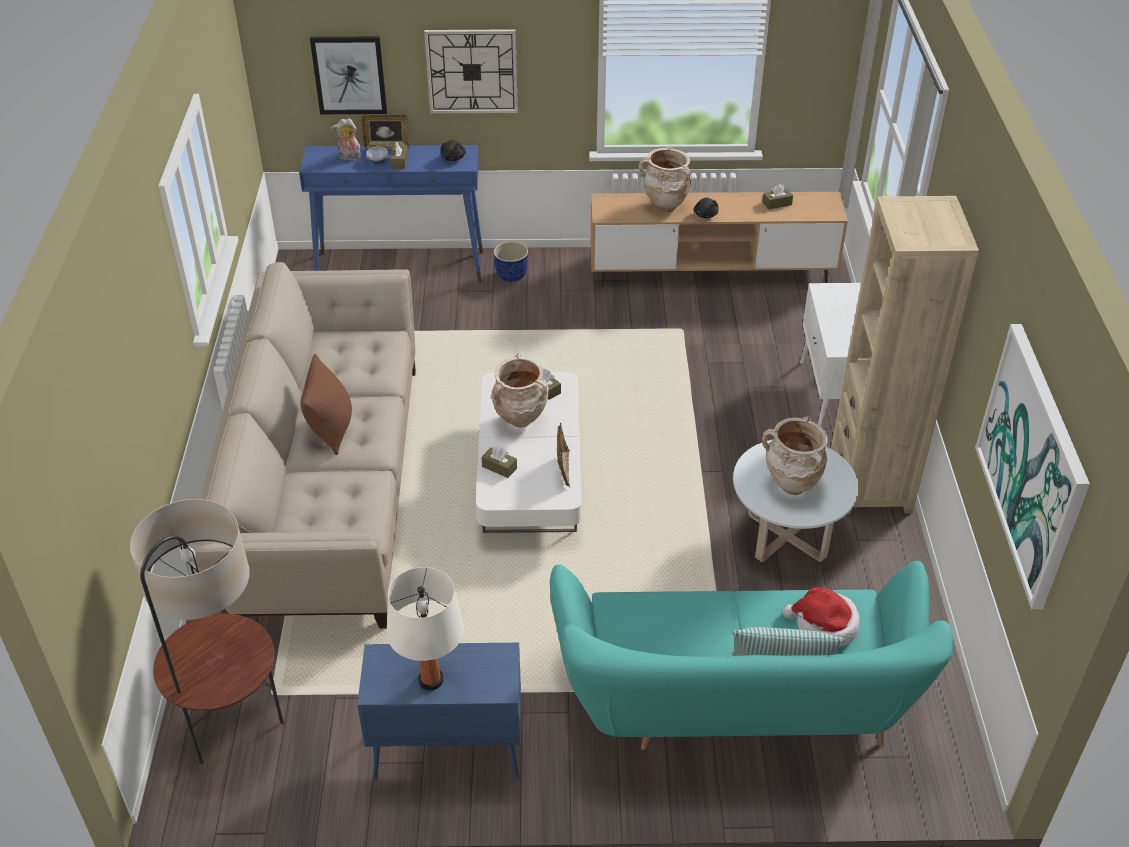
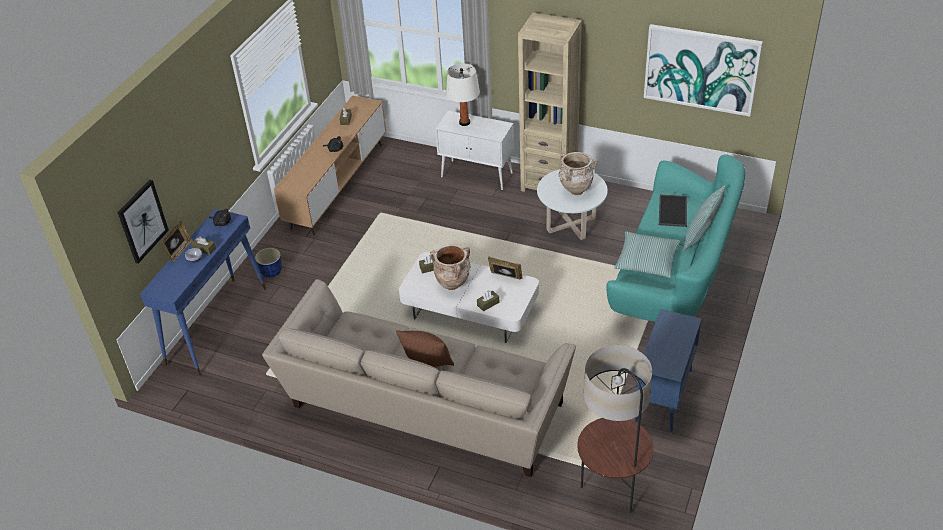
camera: 65 degrees left, 0 degrees up
(349, 157) = (177, 273): plush toy -> none
(430, 680) = (674, 348): white table lamp -> white table lamp (464, 123)
(472, 71) = (195, 163): wall clock -> none
(664, 207) = (313, 162): beige vase -> none
(672, 618) = (647, 260): none -> pillow
(824, 626) = (673, 211): hat -> tray

